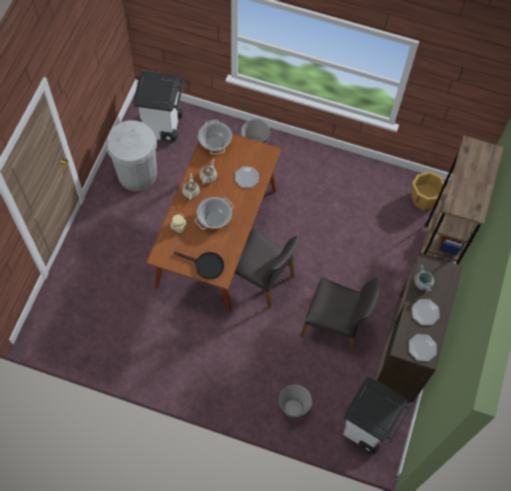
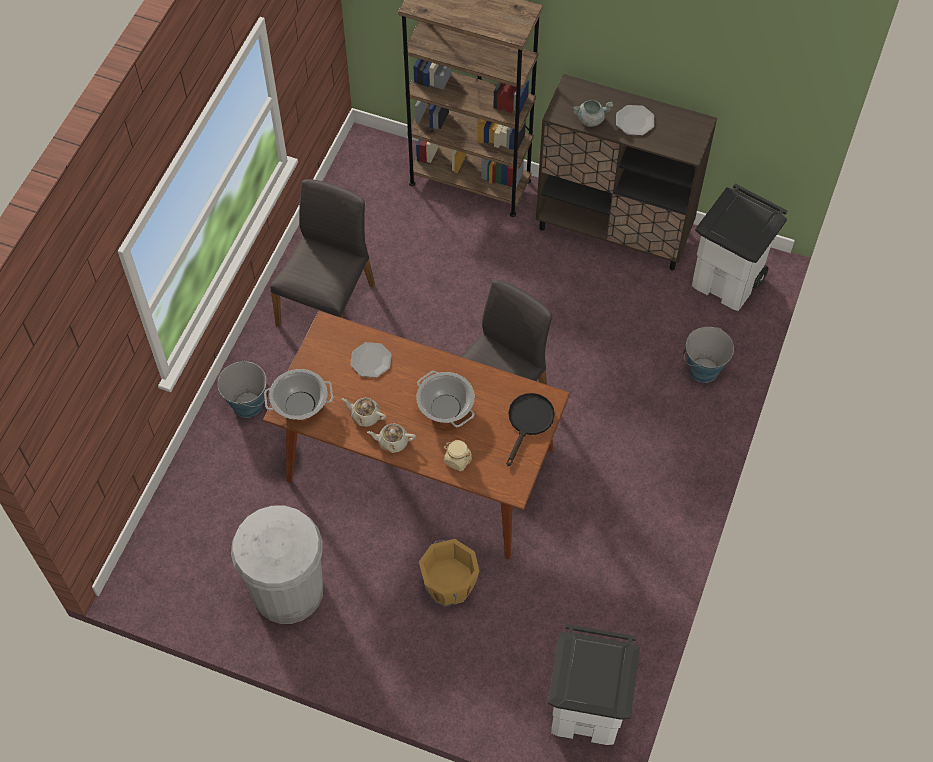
camera: 85 degrees left, 5 degrees down
(163, 127) = (193, 548): white trash can -> white trash can (587, 710)
(335, 324) = (571, 310): grey chair -> grey chair (328, 304)
(422, 348) = (687, 129): plate -> none
(423, 198) = (366, 182): orange bucket -> orange bucket (448, 585)

